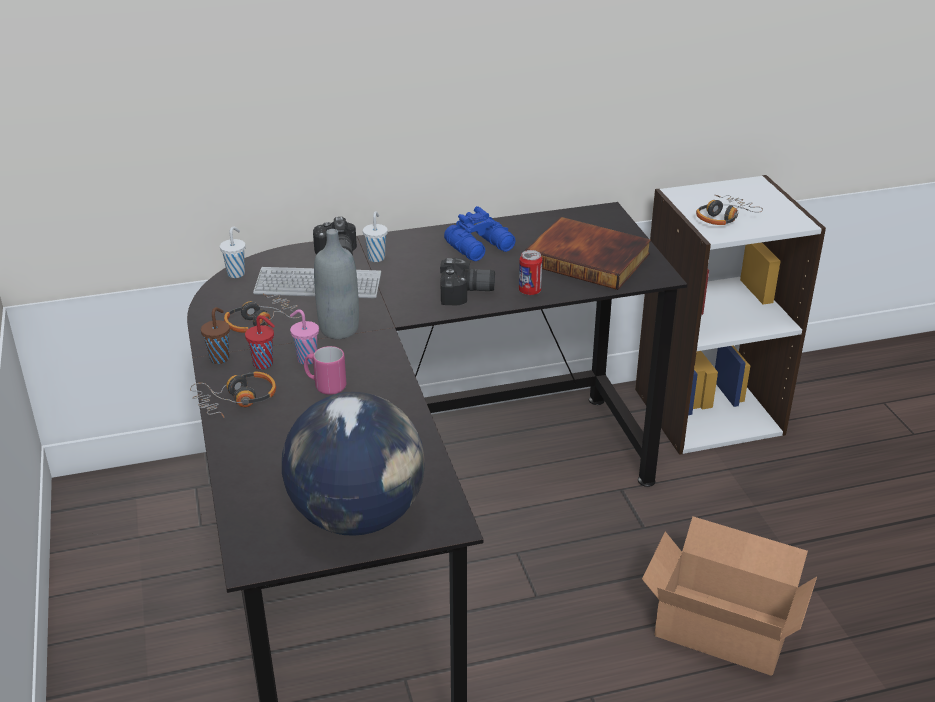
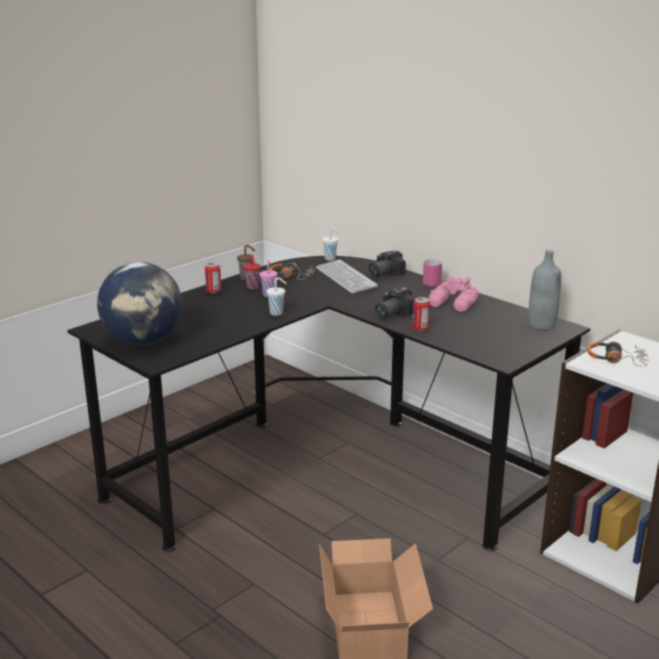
camera: 60 degrees right, 10 degrees down
(236, 401) = (213, 291): headphones -> can
(325, 386) = (249, 305): pink mug -> pink mug (430, 283)
(339, 329) = (307, 294): grey bottle -> grey bottle (541, 325)
(376, 257) = (397, 282): white cup -> white cup (277, 313)
(467, 294) = (390, 314): camera -> camera turned 75 degrees clockwise
(481, 247) = (453, 304): blue binoculars -> pink binoculars
(589, 258) = (491, 336): book -> none

